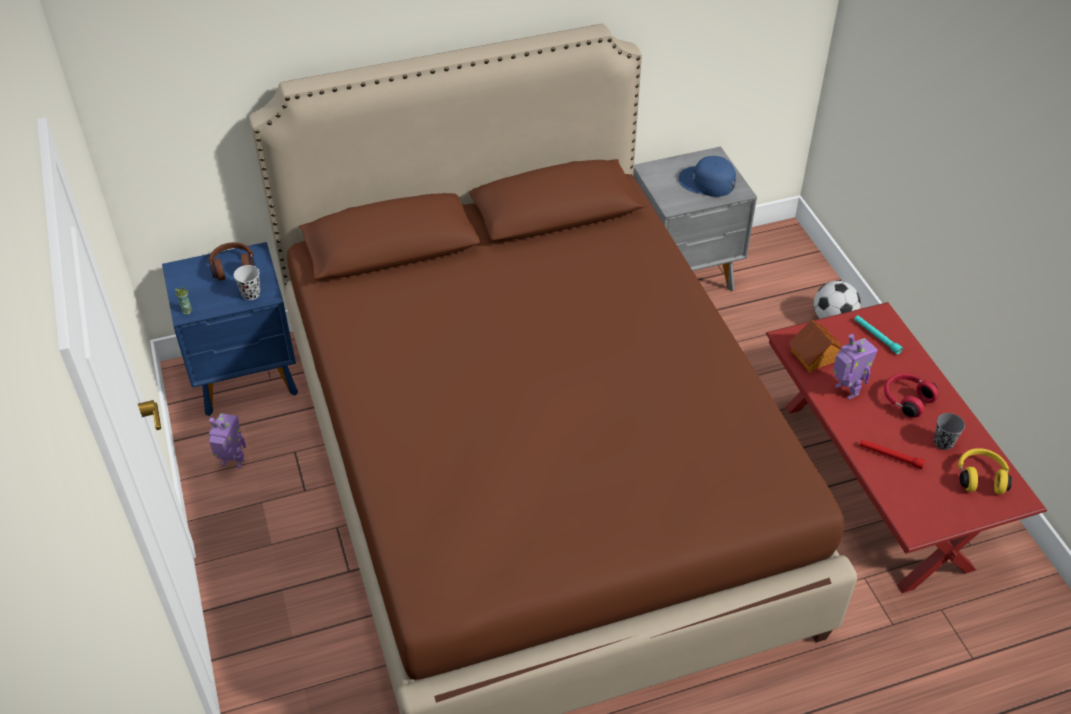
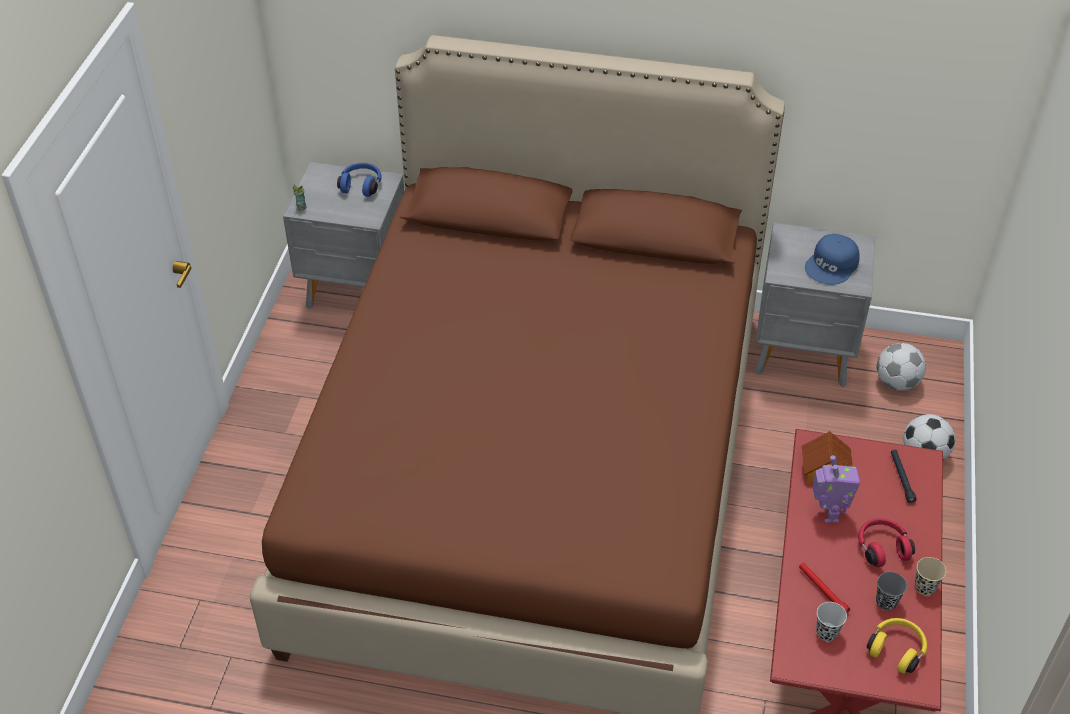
camera: 30 degrees right, 0 degrees up
(232, 463) = (299, 355): toy robot -> none
(233, 267) = (361, 185): brown headphones -> blue headphones
(247, 378) = (358, 290): blue nightstand -> grey nightstand
(251, 294) = (359, 213): black cup -> black cup (826, 632)
(707, 182) = (832, 265): blue cap -> blue cap turned 105 degrees counterclockwise
(771, 270) = (897, 383): none -> football
(876, 337) = (901, 478): turquoise flashlight -> black flashlight
(961, 417) = (925, 587): none -> beige cup

